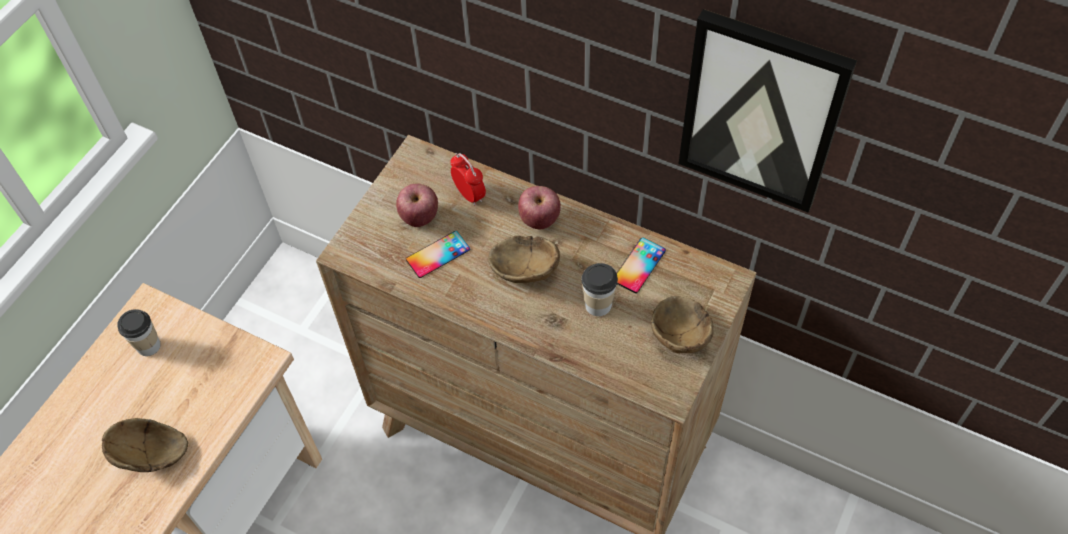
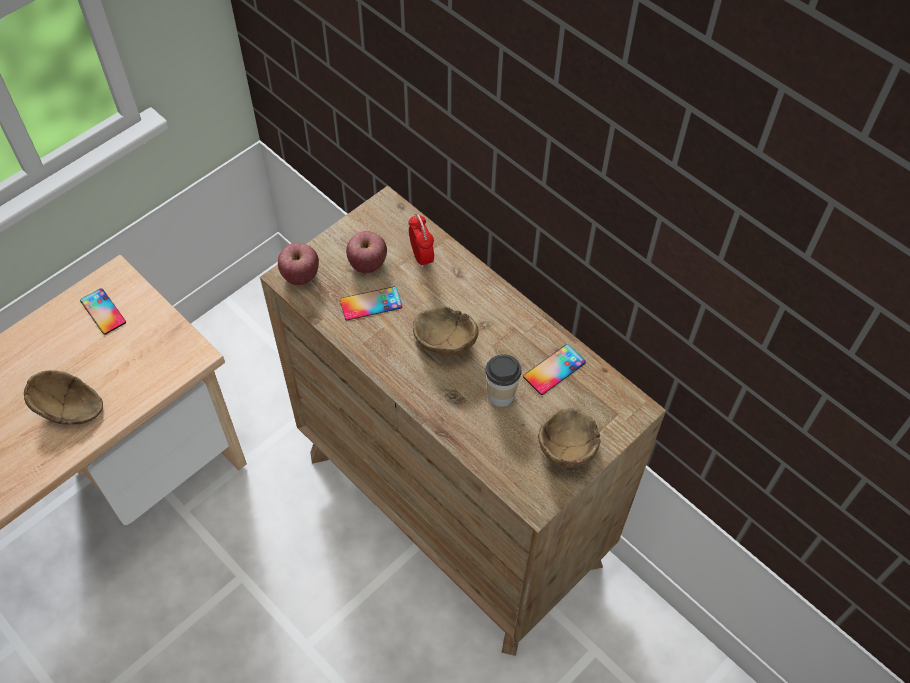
camera: 15 degrees right, 0 degrees up
(148, 345) = (103, 311): cup -> phone
(539, 219) = (477, 298): apple -> apple (300, 276)
(761, 112) = (691, 251): picture -> none

